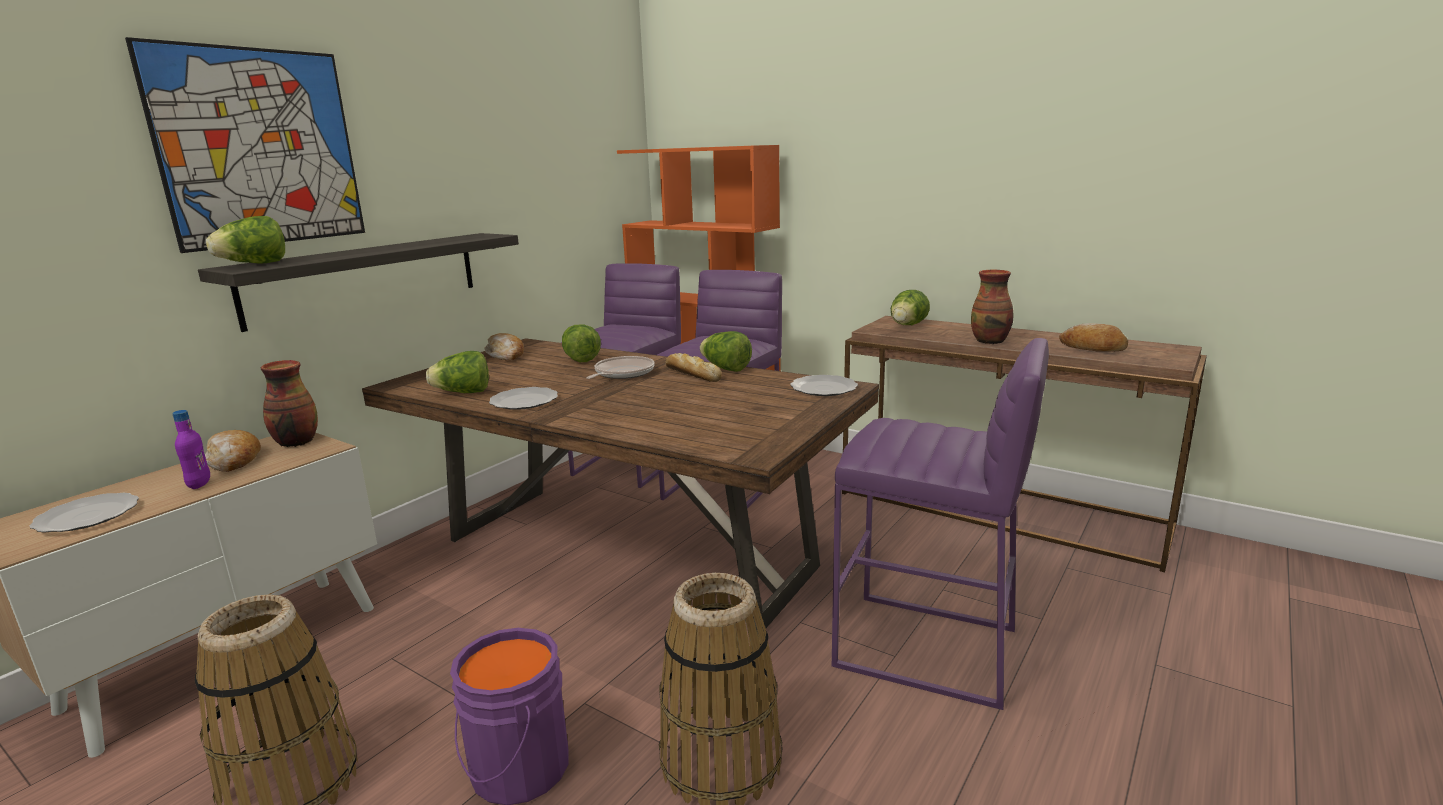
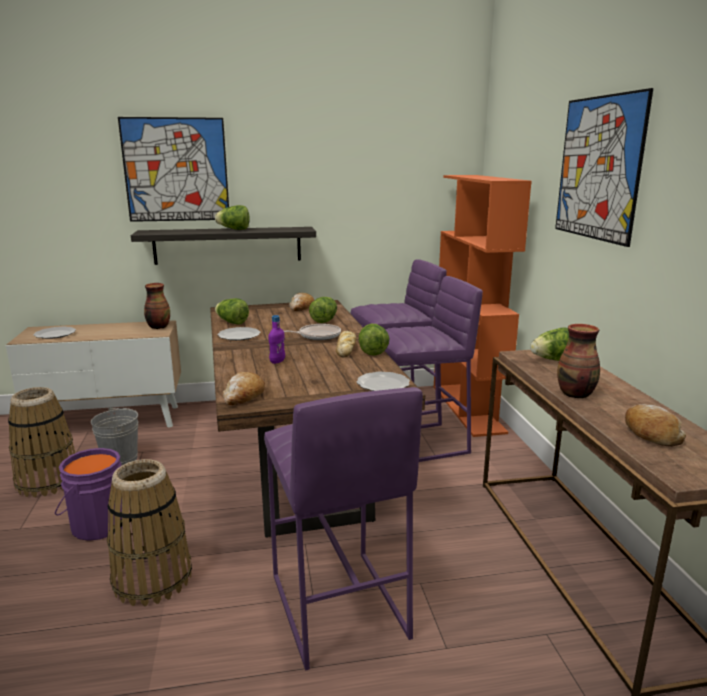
camera: 45 degrees right, 0 degrees up
(199, 484) = (99, 334): purple bottle -> purple bottle (277, 361)
(234, 460) = (127, 328): bread -> bread (243, 396)
(254, 264) = (157, 231): lettuce -> lettuce (234, 229)
(371, 685) = (120, 459): none -> grey bucket
(894, 122) = (598, 168): none -> picture

